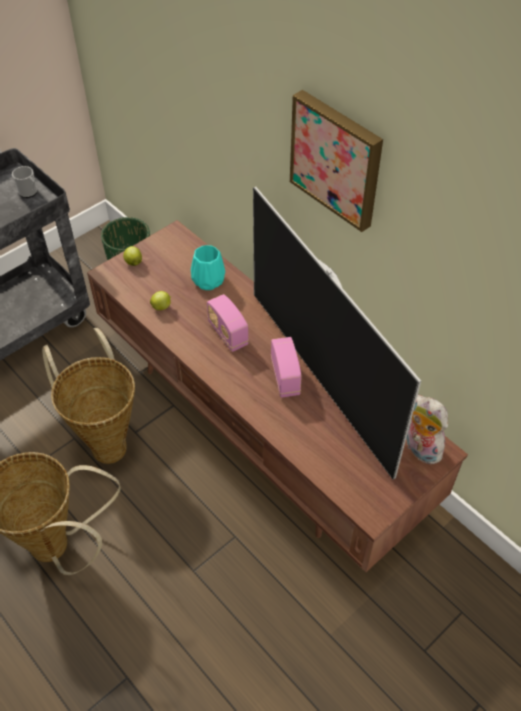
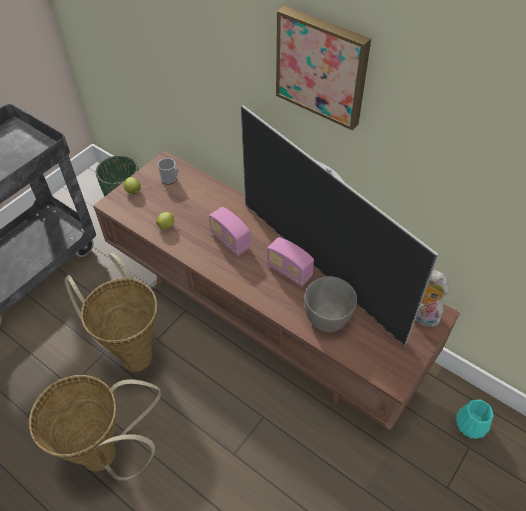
camera: 10 degrees left, 0 degrees up
(29, 192) = (30, 141): mug -> mug (170, 179)
(209, 281) = (203, 198): turquoise vase -> turquoise vase (471, 426)
(285, 377) = (289, 271): radio -> radio turned 150 degrees clockwise
(316, 434) = (328, 316): none -> grey bowl

